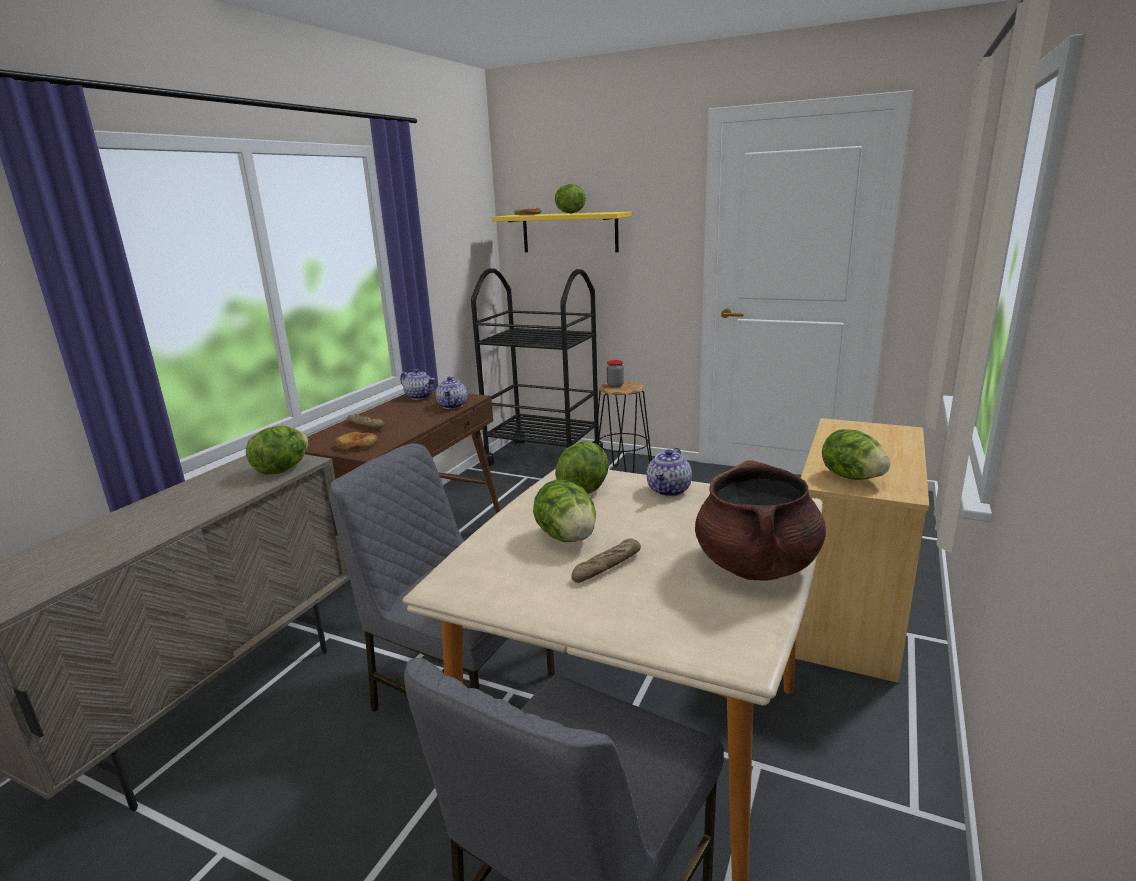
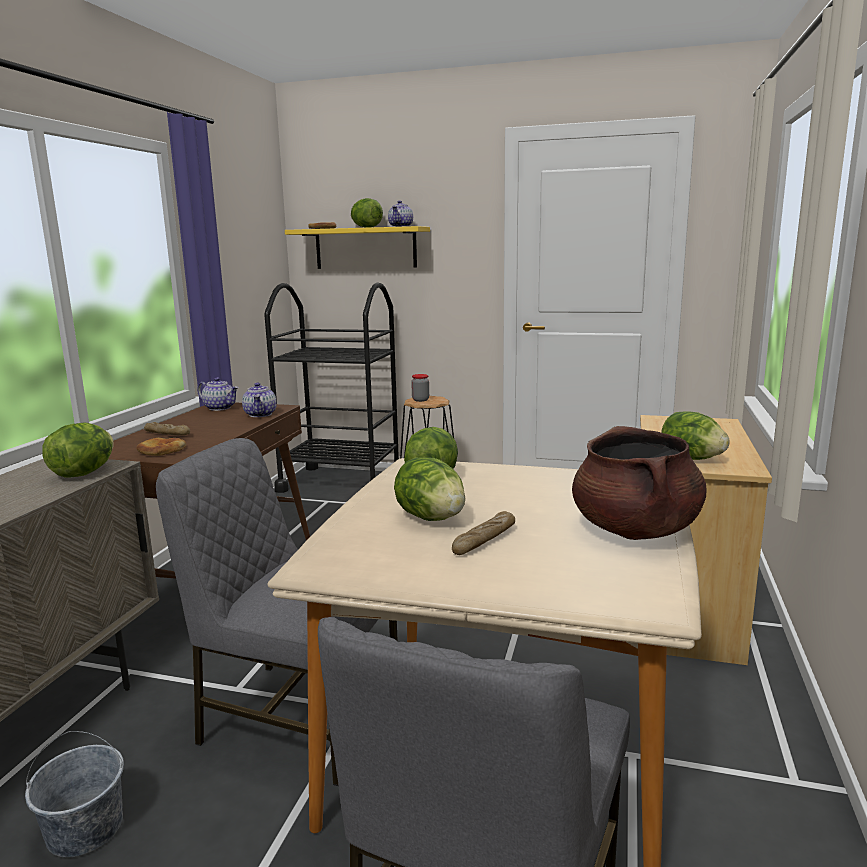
camera: 10 degrees left, 5 degrees down
(272, 777) = (84, 829): none -> grey bucket
(669, 490) = (521, 475): teapot -> teapot (401, 226)

